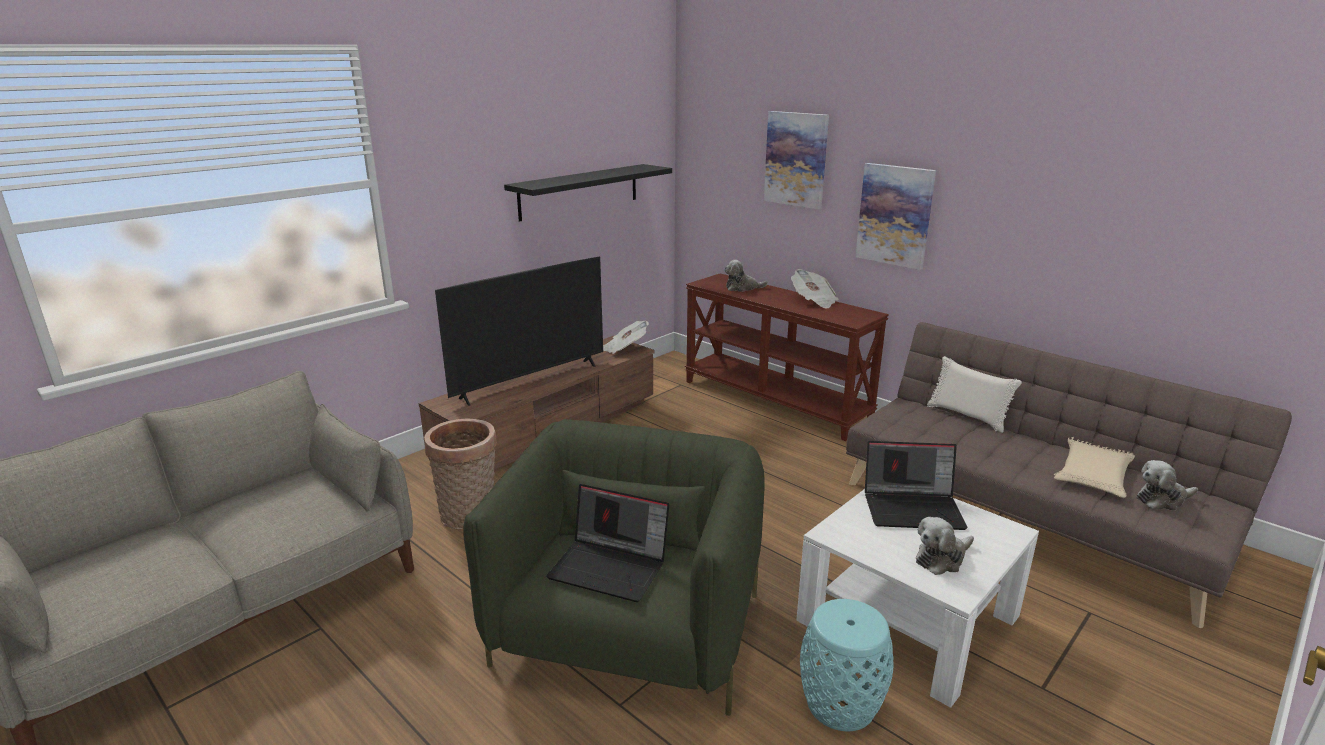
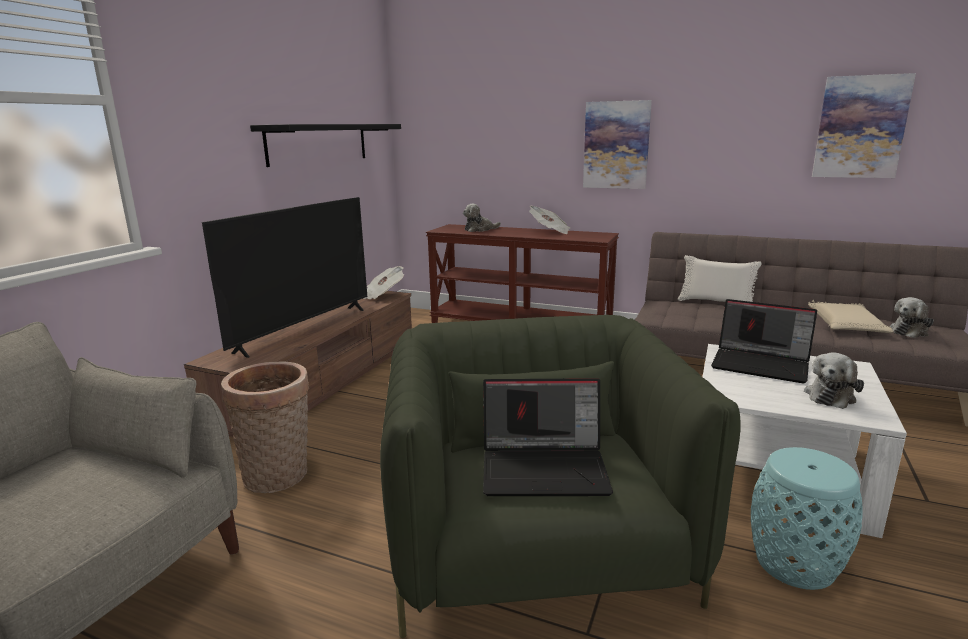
camera: 20 degrees left, 5 degrees down
(796, 159) = (517, 108): picture -> picture (860, 127)
(913, 508) = (761, 364): laptop -> laptop turned 45 degrees clockwise

